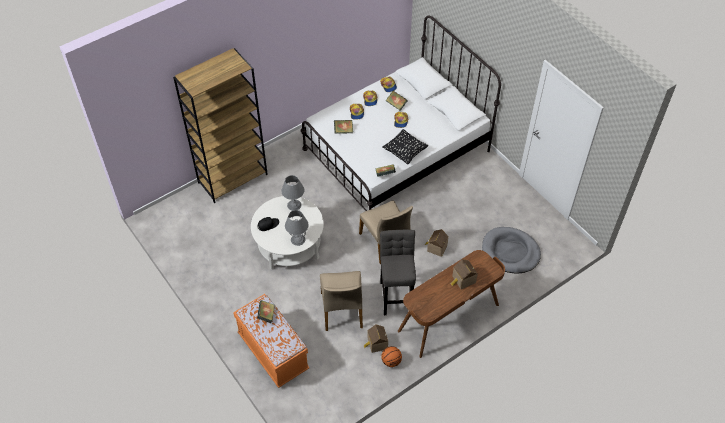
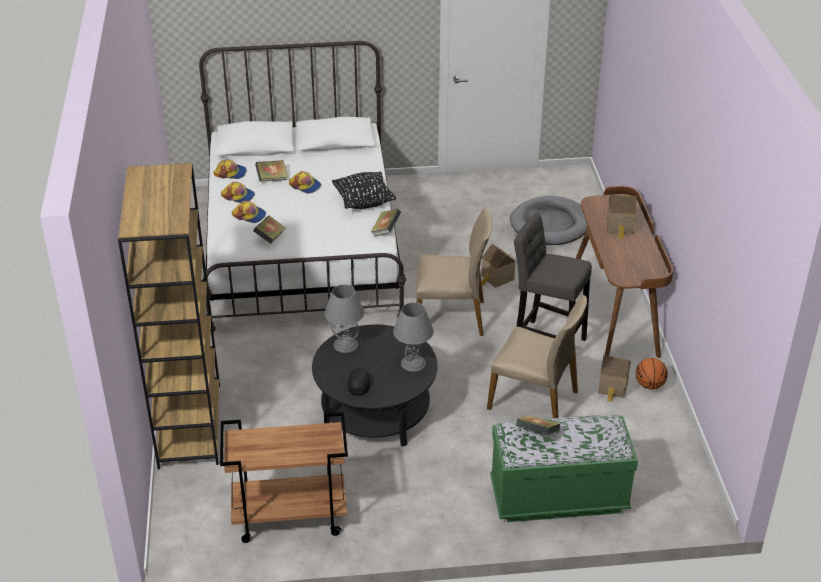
camera: 60 degrees left, 15 degrees down
(195, 247) = (289, 518): none -> brown cart
(273, 352) = (558, 497): orange bench -> green bench
(289, 245) = (375, 410): white coffee table -> black coffee table

